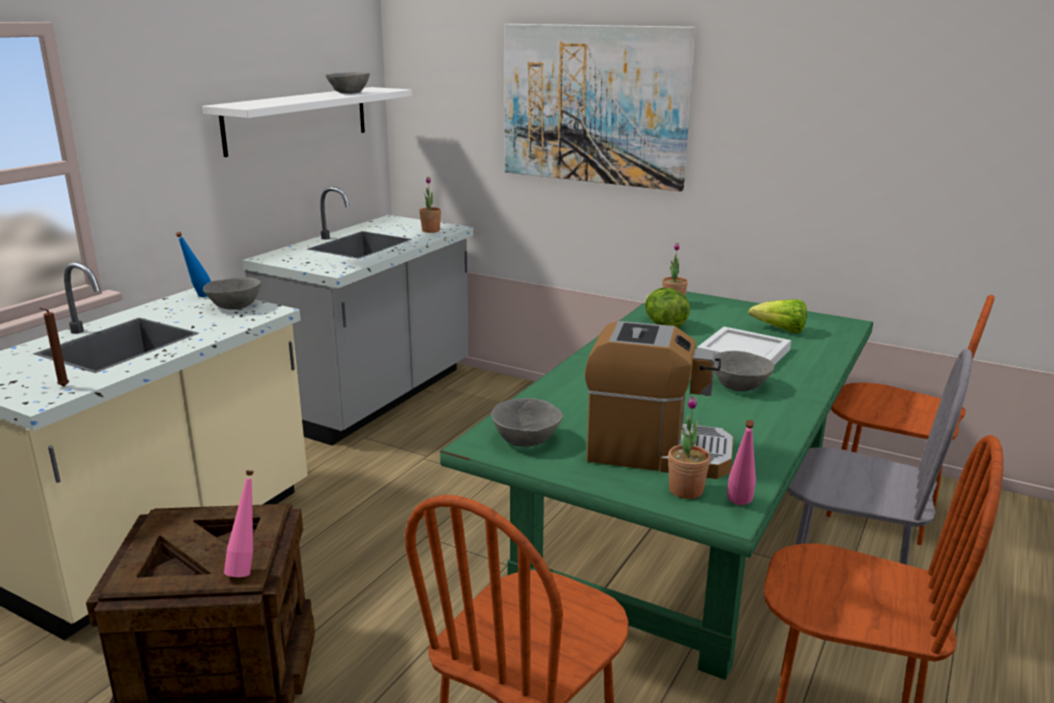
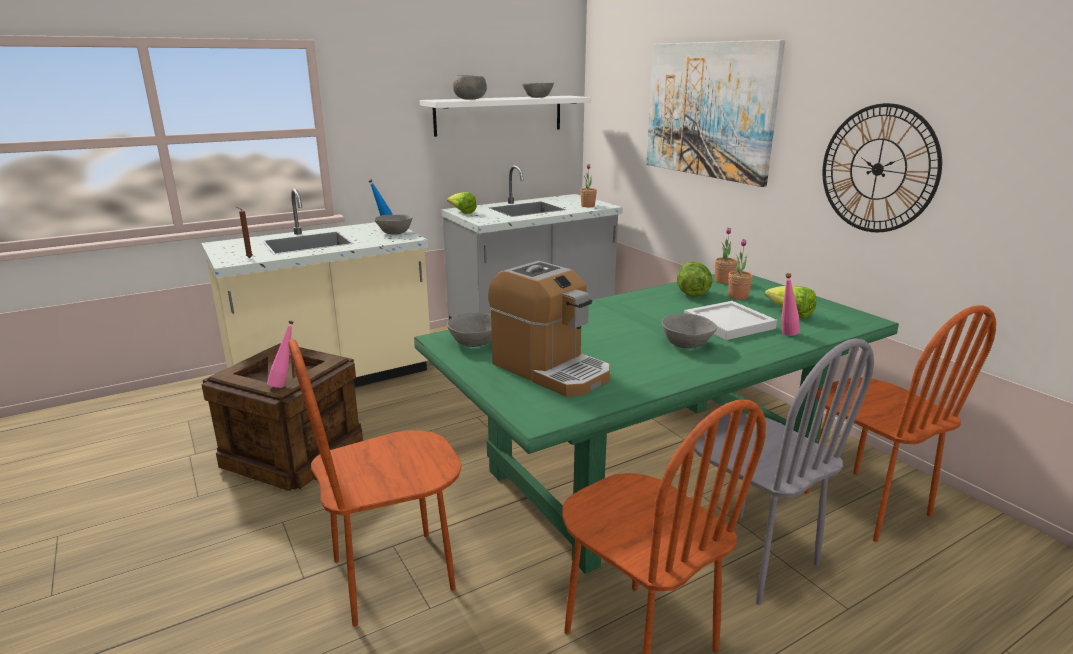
camera: 30 degrees right, 0 degrees up
(274, 101) = (470, 99): none -> grey bowl
(282, 261) = (462, 212): none -> lettuce
(686, 490) = (532, 397): potted plant -> potted plant (738, 296)
(739, 506) = (553, 417): pink bottle -> pink bottle (785, 336)
(821, 165) = (878, 169): none -> wall clock

